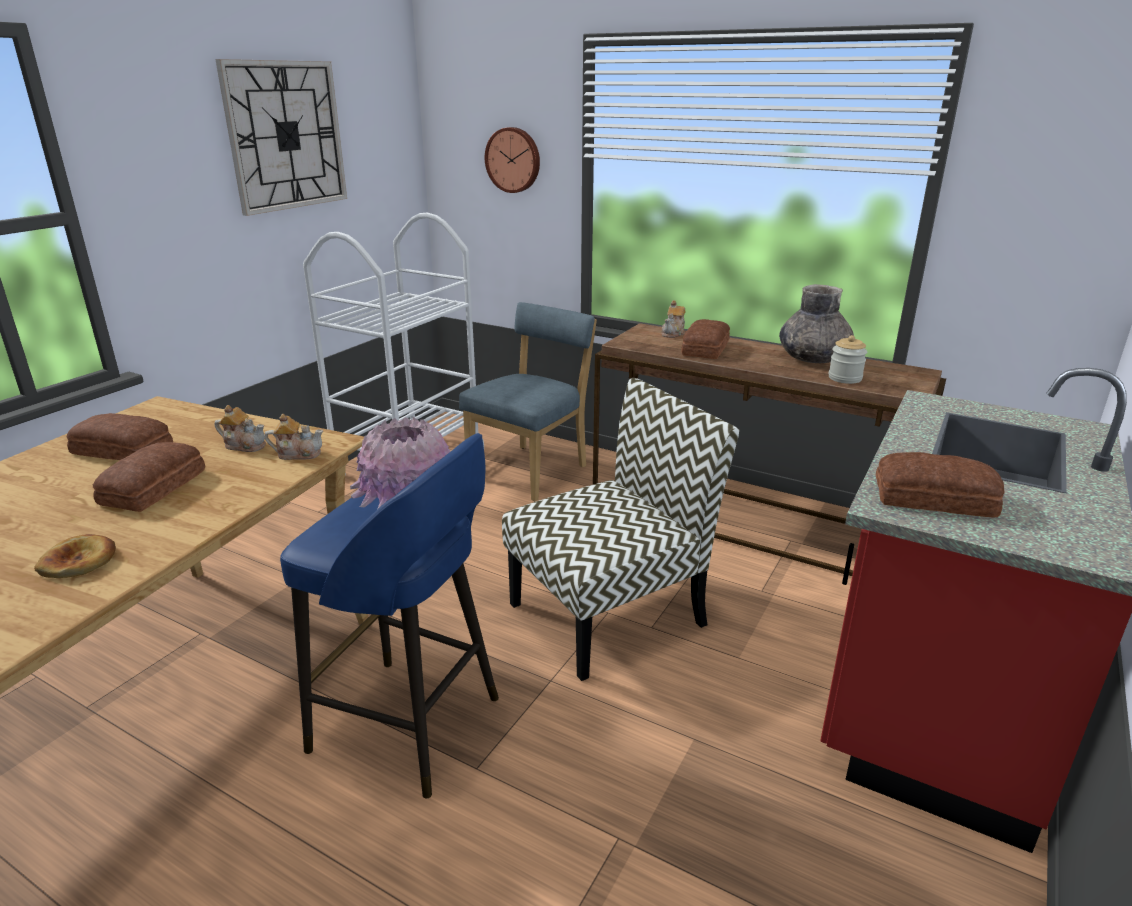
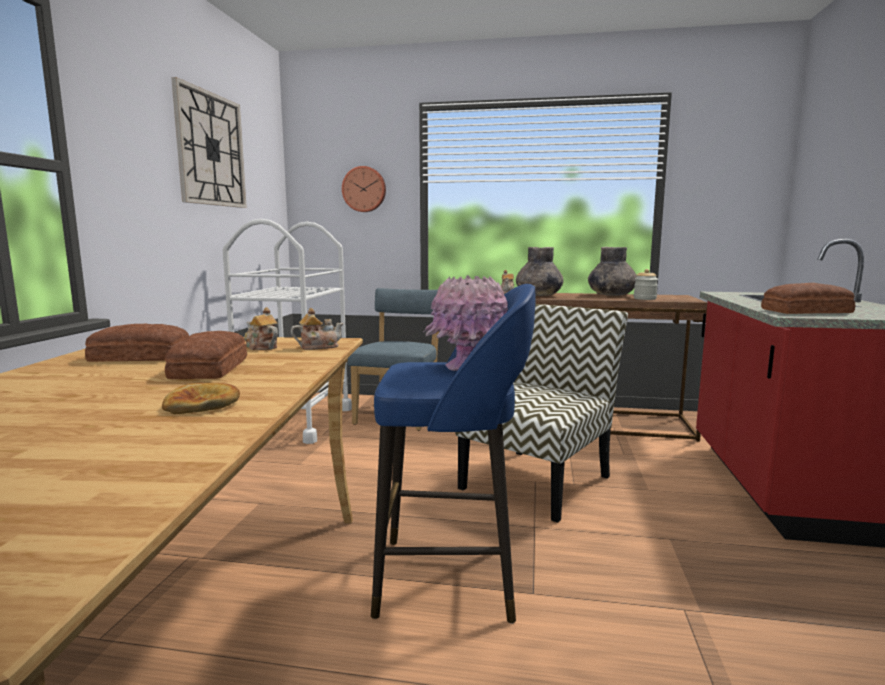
camera: 20 degrees left, 15 degrees down
(245, 445) = (261, 347): teapot -> teapot turned 135 degrees counterclockwise
(704, 348) = (538, 295): bread -> grey vase

